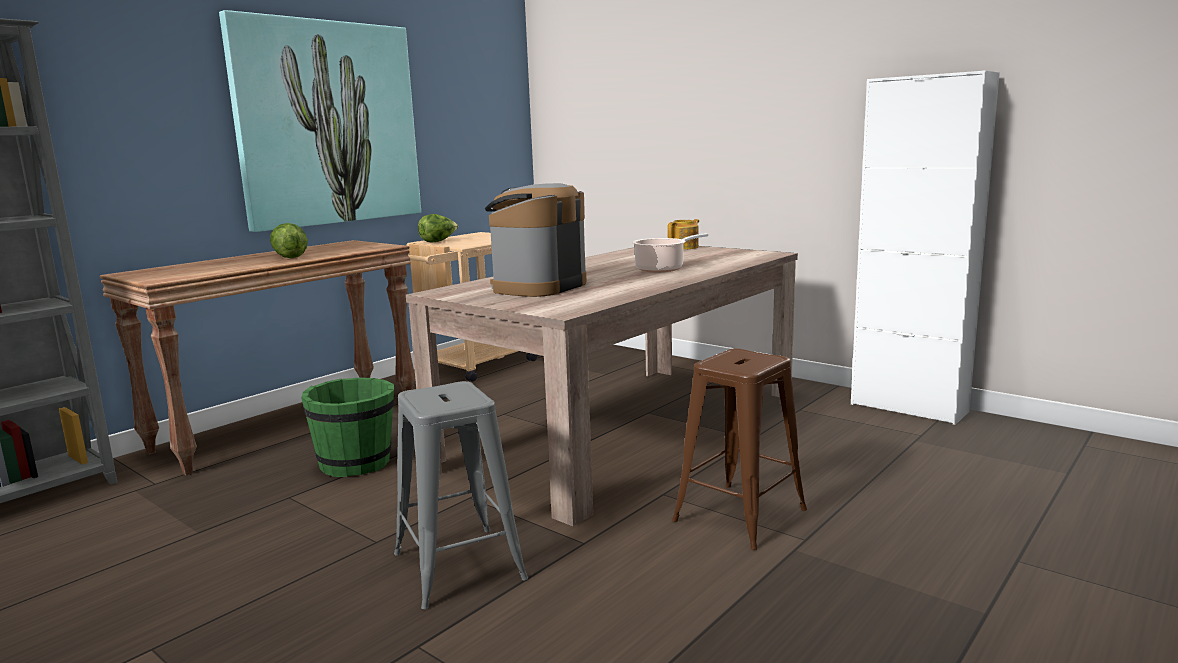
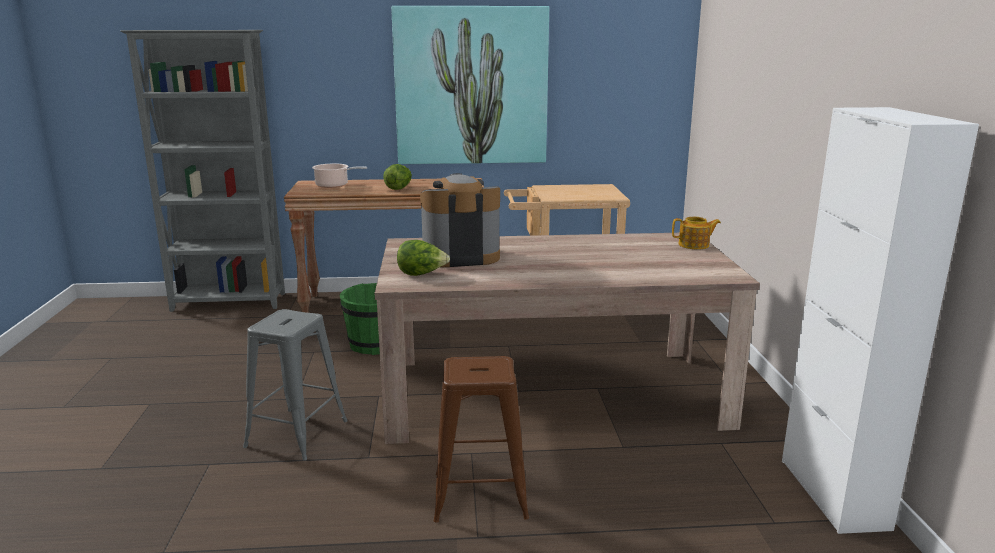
camera: 45 degrees right, 5 degrees up
(438, 241) = (551, 189): lettuce -> lettuce (421, 274)
(662, 269) = (587, 265): cooking pot -> cooking pot (334, 185)

